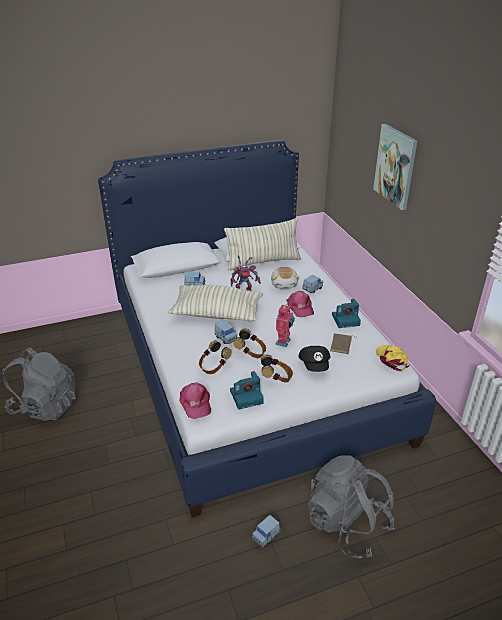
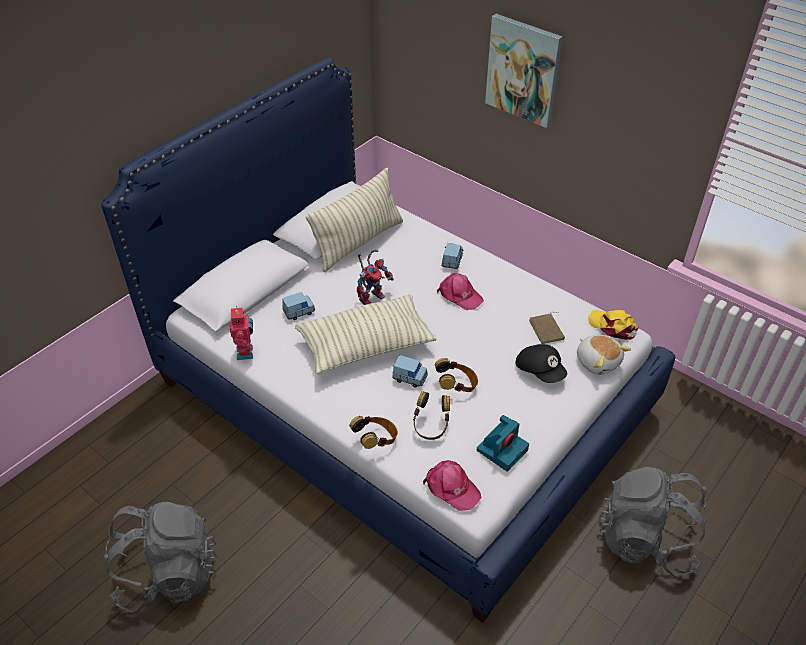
camera: 30 degrees left, 10 degrees up
(265, 536) = (577, 599): blue toy car -> none
(276, 378) = (513, 408): headphones -> headphones (376, 440)
(284, 284) = (413, 267): plush toy -> plush toy (598, 361)
(284, 342) = (480, 353): toy robot -> toy robot (246, 352)
(346, 319) = (524, 291): camera -> none

